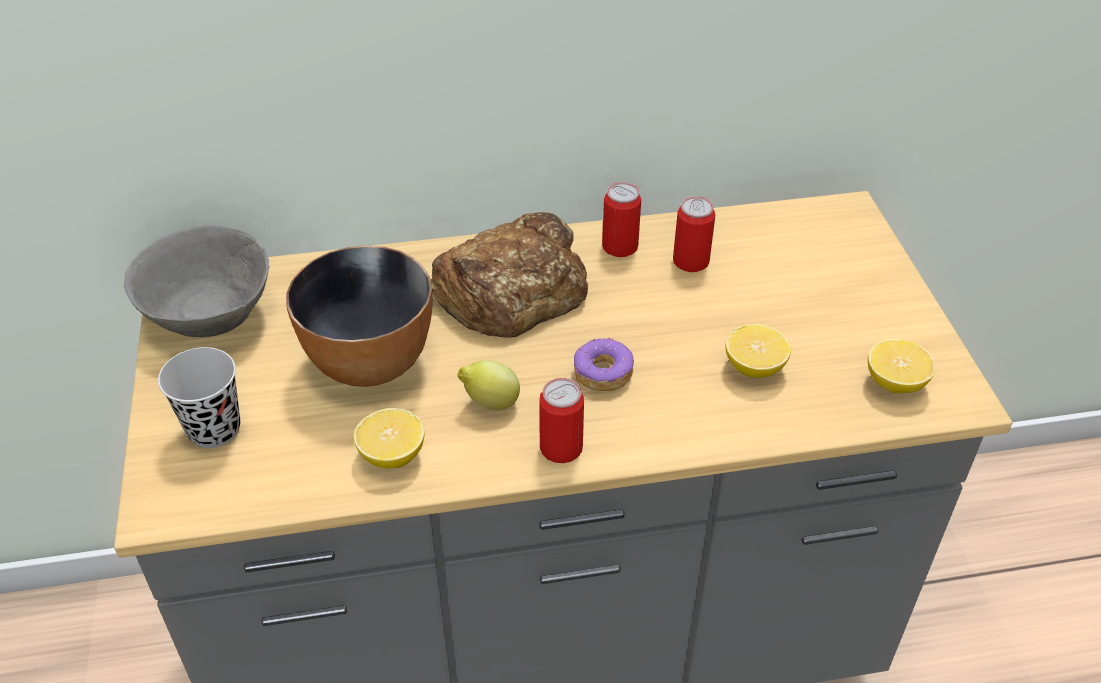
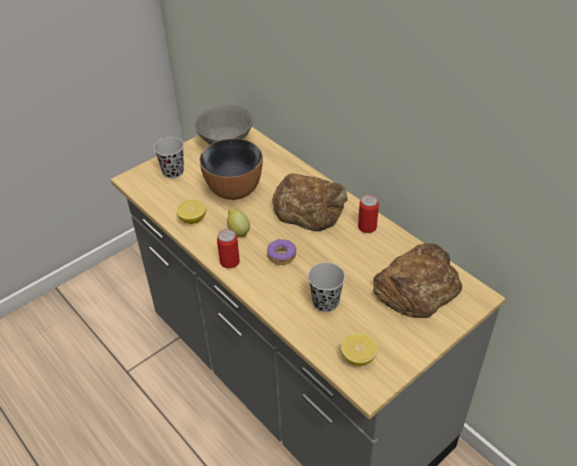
camera: 60 degrees right, 0 degrees up
(690, 261) = (379, 253): can -> none
(754, 367) = (325, 302): lemon -> black cup
(791, 257) = (417, 287): none -> bread

